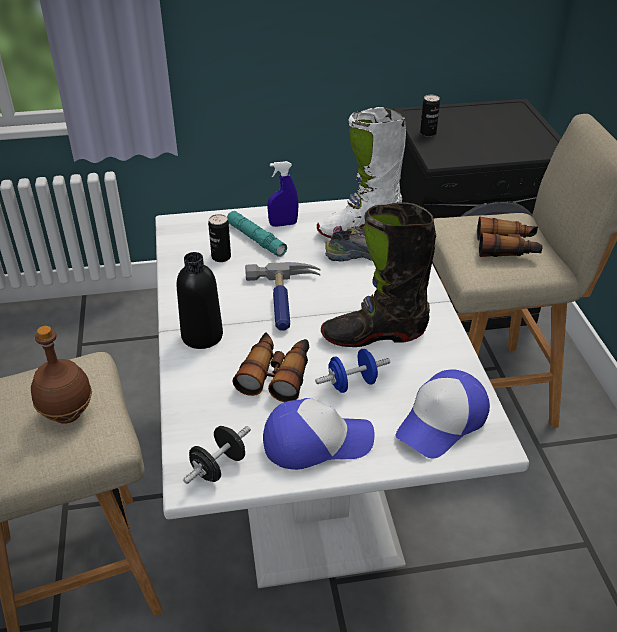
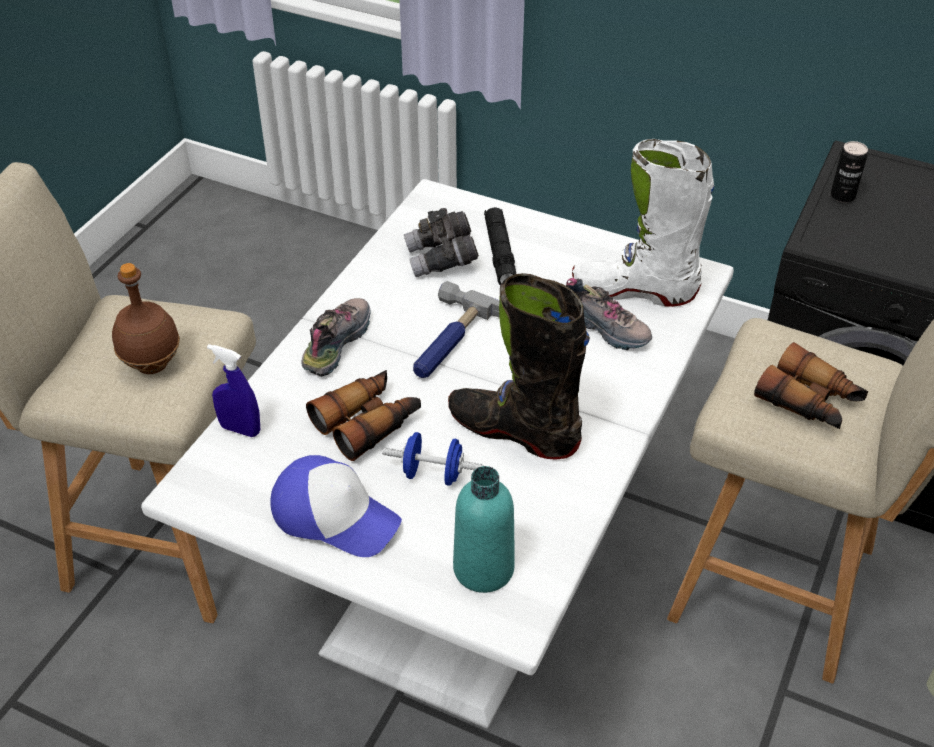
camera: 35 degrees right, 5 degrees up
(202, 336) = (336, 343): black bottle -> shoe
(218, 467) = (222, 489): black dumbbell -> none
(221, 257) = (441, 260): can -> grey binoculars
(255, 239) = (500, 253): turquoise flashlight -> black flashlight
(283, 224) = (549, 248): blue spray bottle -> blue spray bottle (240, 429)
(442, 422) = (483, 568): cap -> turquoise bottle

